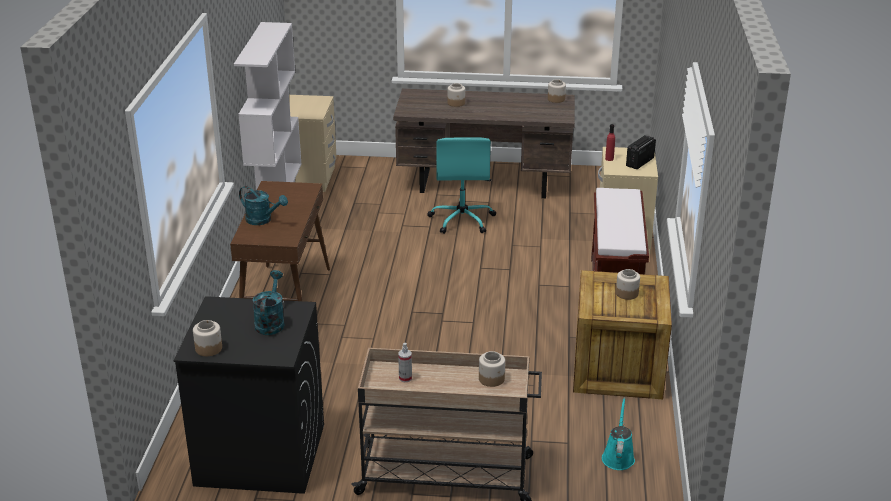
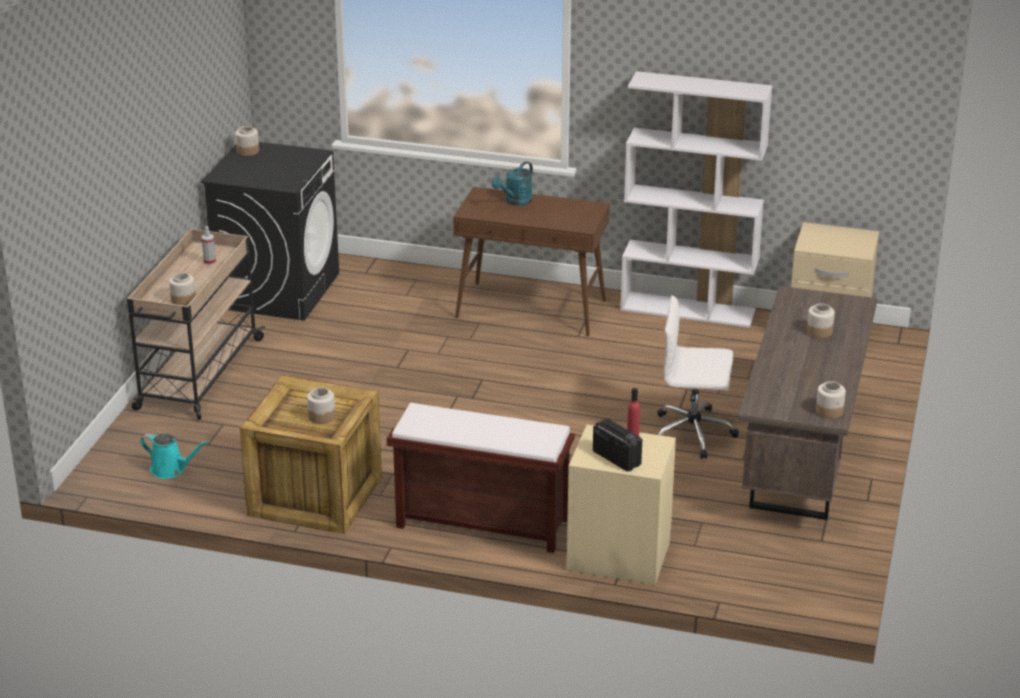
camera: 100 degrees right, 0 degrees up
(270, 322) = (273, 174): turquoise watering can -> none
(462, 219) = (694, 433): turquoise office chair -> white office chair

